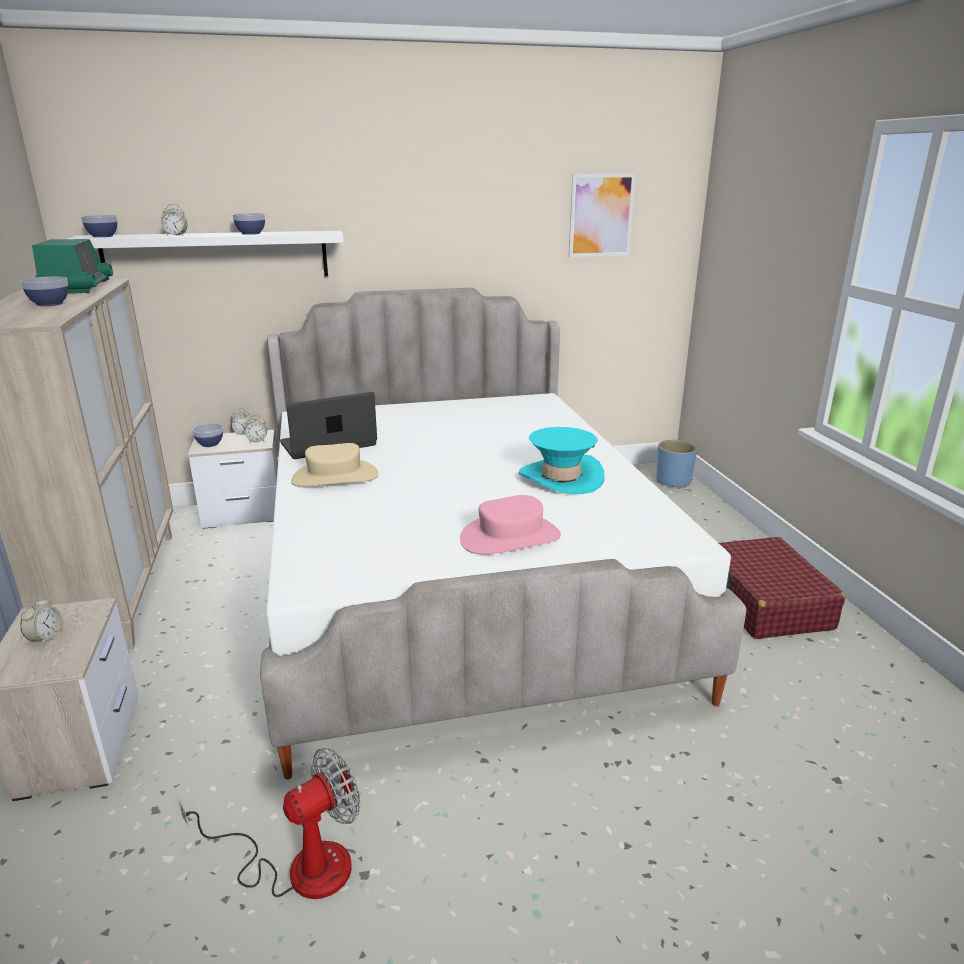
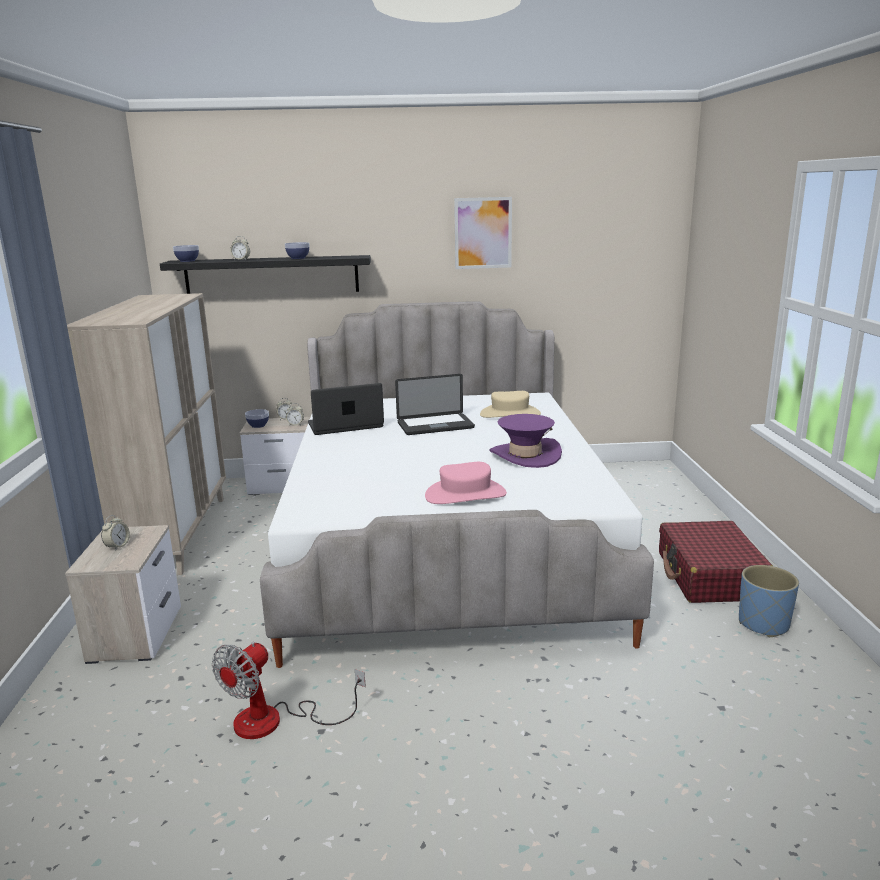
camera: 10 degrees right, 5 degrees down
(50, 304) = (142, 310): bowl -> none
(77, 287) = (164, 299): radio -> none
(216, 256) = (272, 276): white shelf -> black shelf
(298, 866) = (275, 721): fan -> fan turned 150 degrees clockwise
(335, 477) = (343, 448): beige hat -> beige hat (510, 414)
(439, 441) = (435, 425): none -> laptop
(561, 478) = (525, 455): turquoise hat -> purple hat
(601, 215) = (593, 240): picture -> picture (483, 233)
(673, 482) = (662, 477): blue planter -> blue planter (764, 624)

